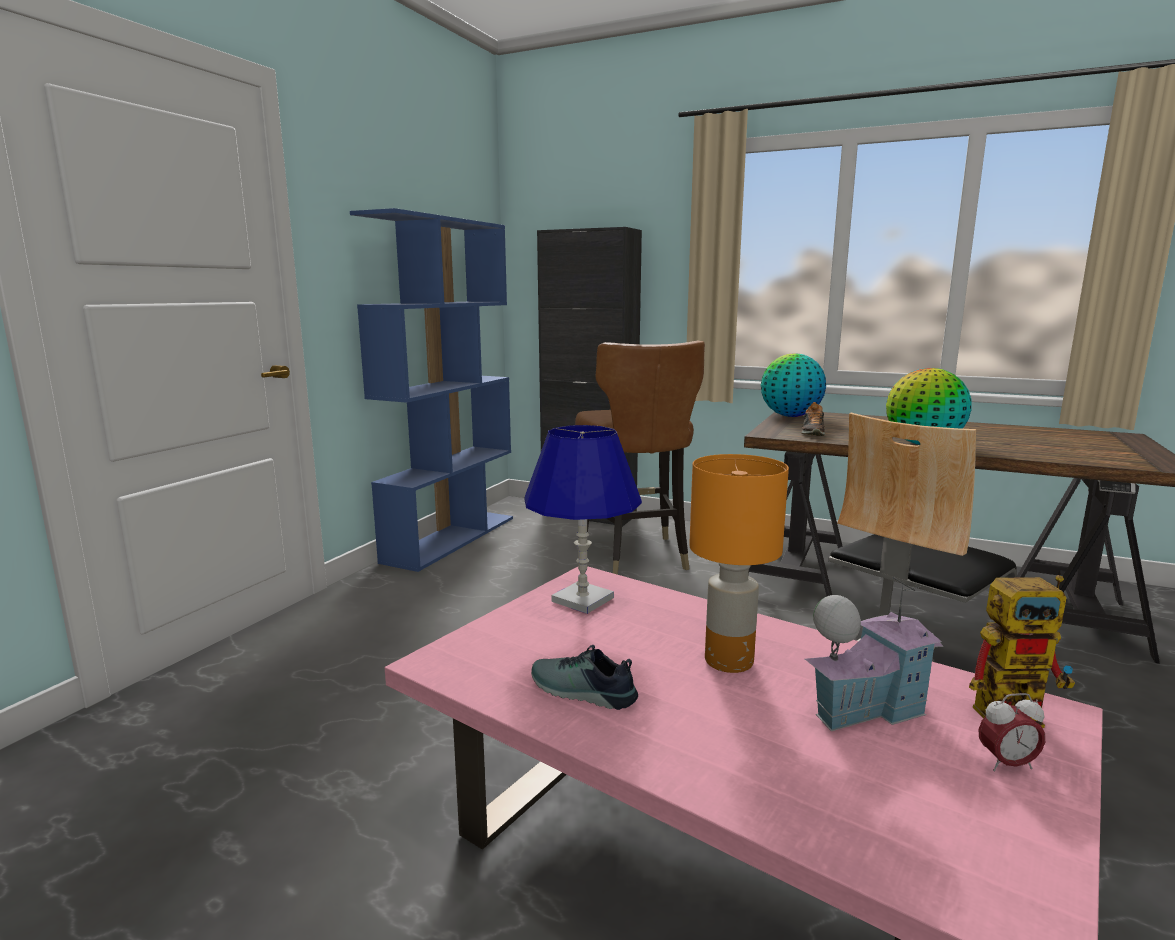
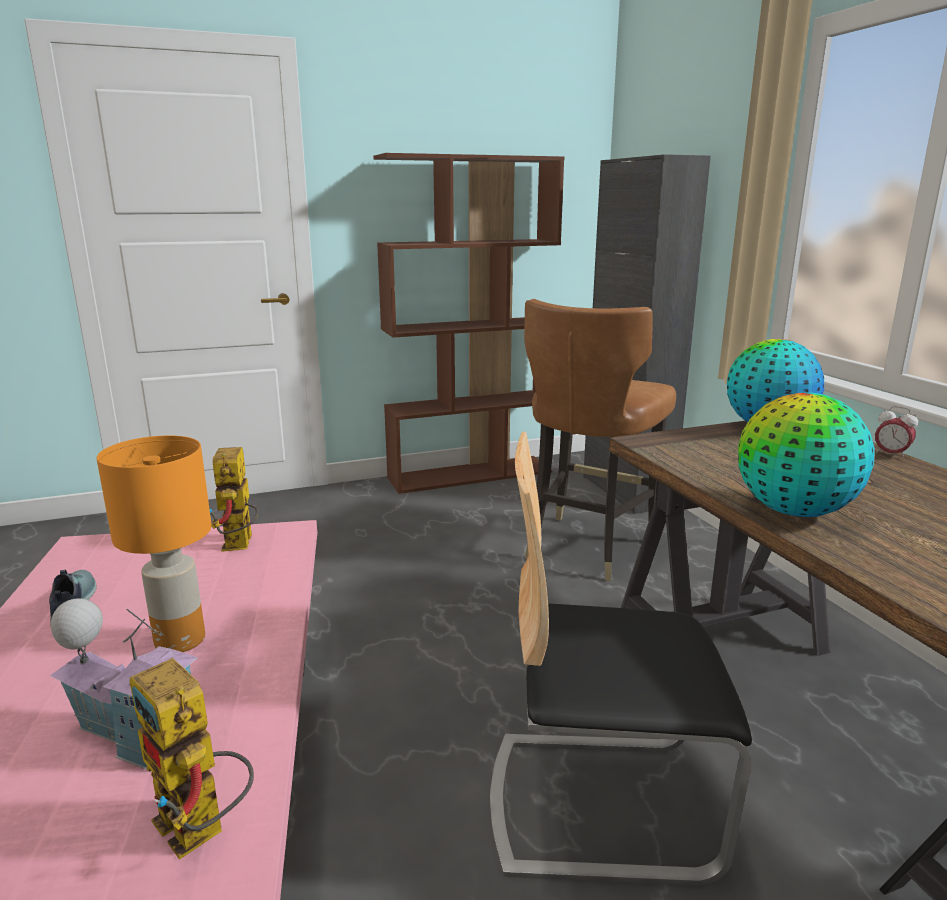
camera: 45 degrees right, 5 degrees up
(451, 538) = (470, 474): blue bookcase -> brown bookcase
(582, 600) = (240, 546): blue table lamp -> toy robot
(812, 433) = (703, 454): shoe -> none
(1006, 764) = (74, 848): alarm clock -> alarm clock (890, 454)

